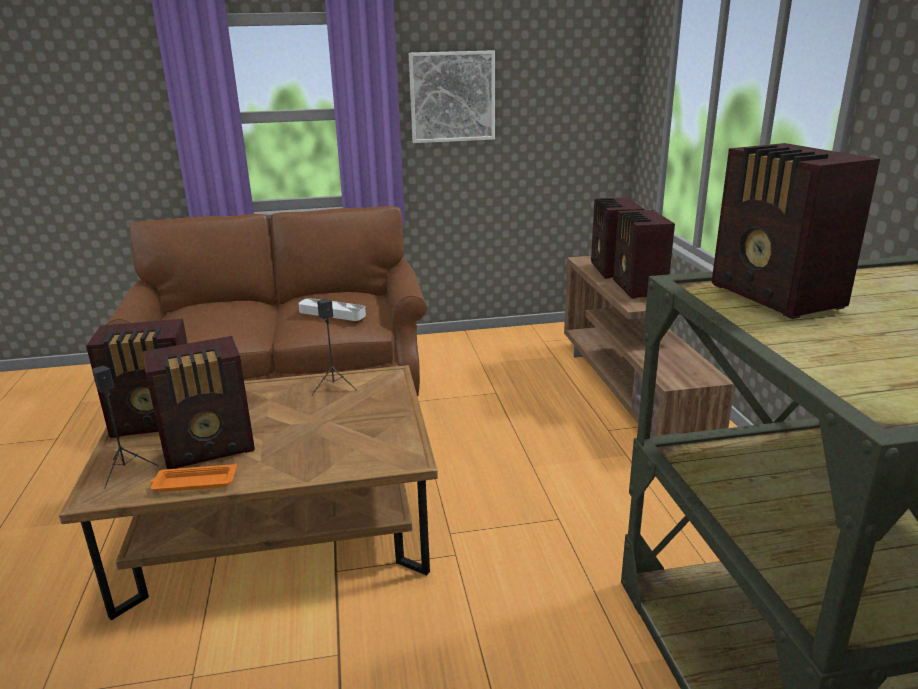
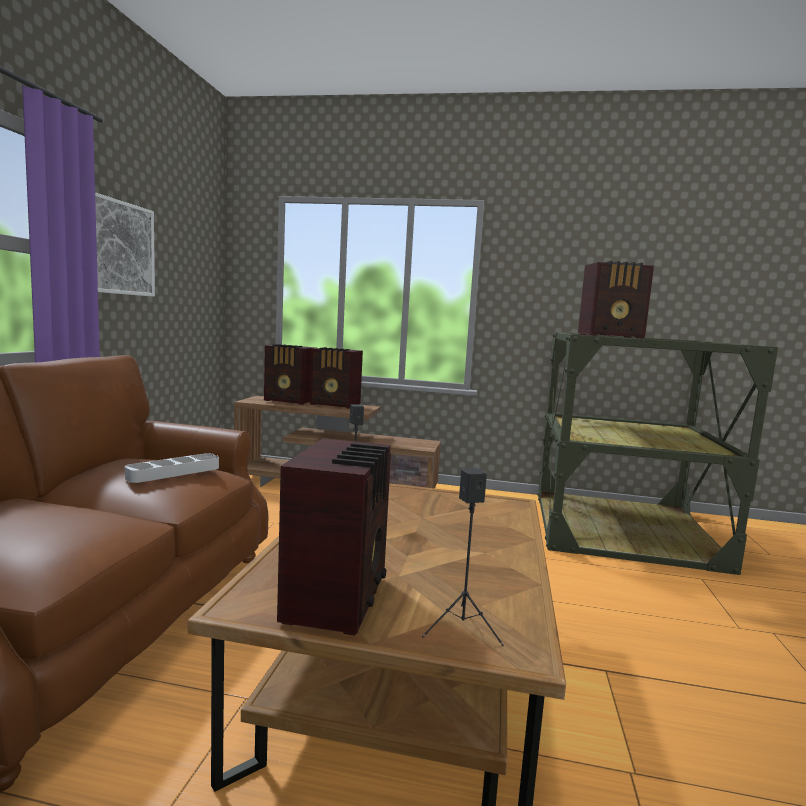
camera: 70 degrees left, 15 degrees down
(194, 483) = (517, 586): orange tray -> none
(211, 448) = (440, 572): radio -> none

